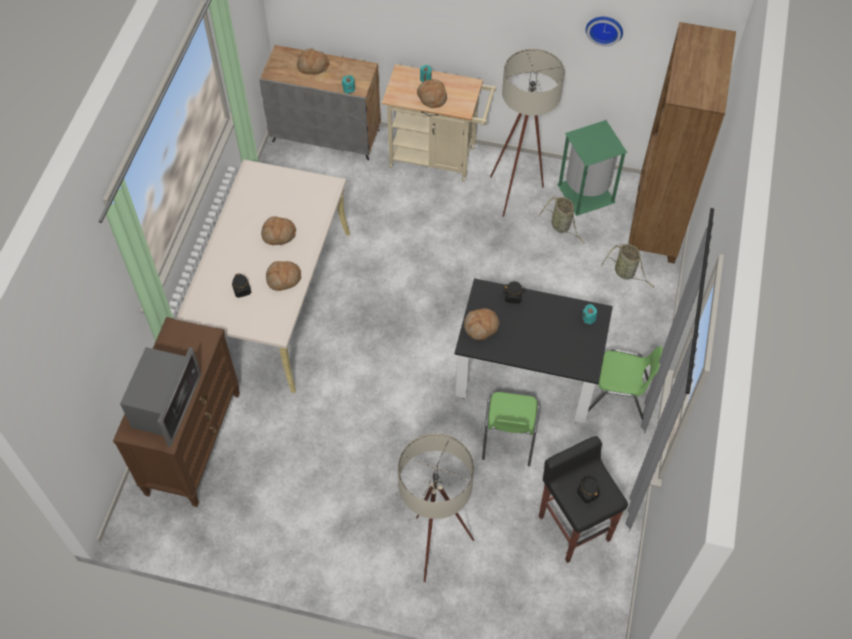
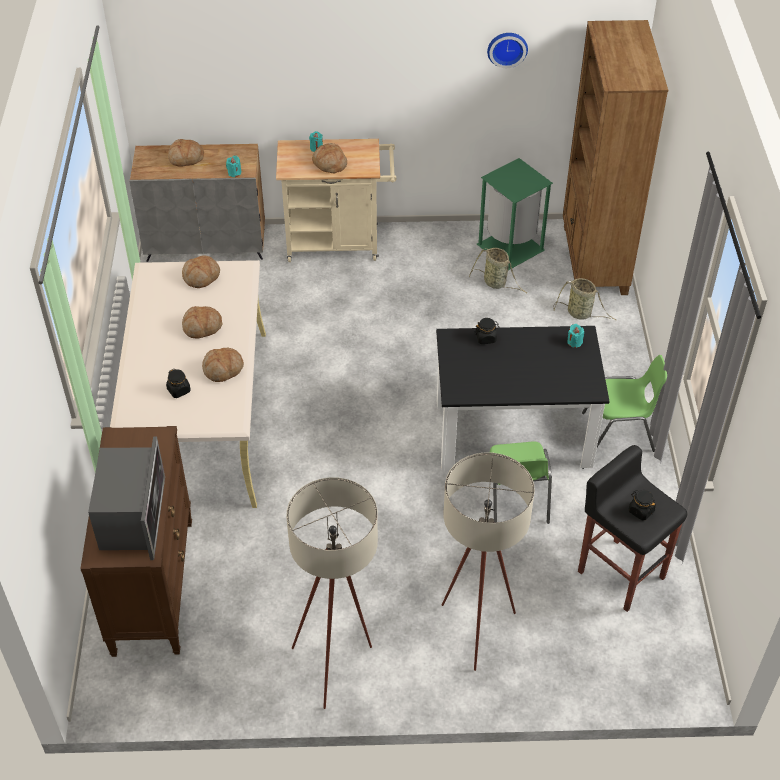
camera: 15 degrees left, 10 degrees down
(481, 327) = (462, 373): bread -> bread (202, 277)
(519, 192) = (439, 260): beige floor lamp -> beige floor lamp (338, 663)

